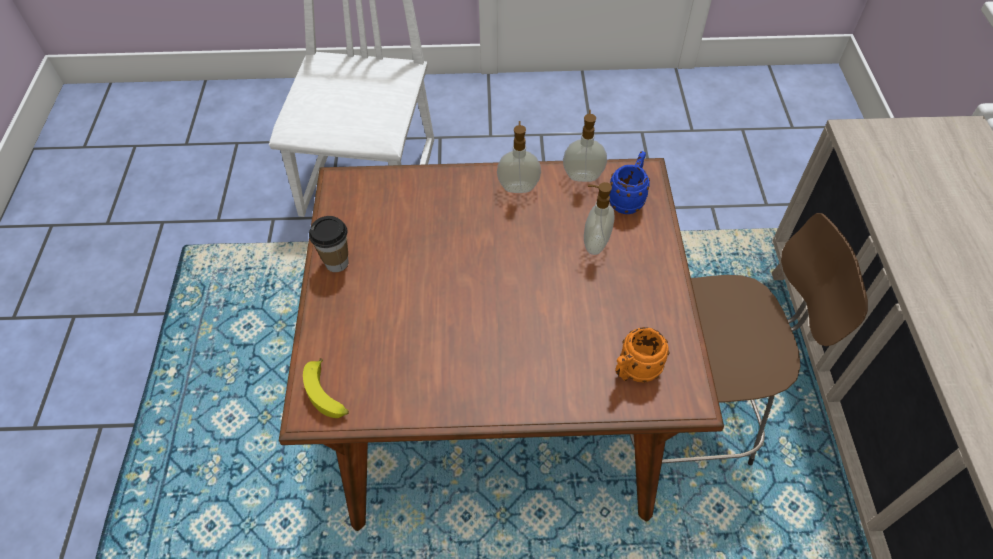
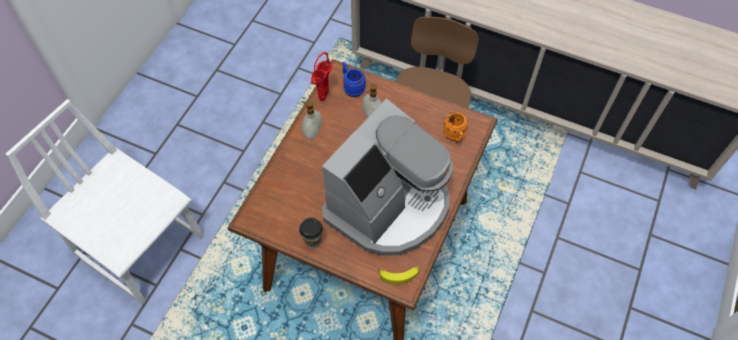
camera: 65 degrees left, 5 degrees up
(445, 330) = (389, 206): none -> coffee machine
(582, 176) = (323, 99): soap dispenser -> red vase

